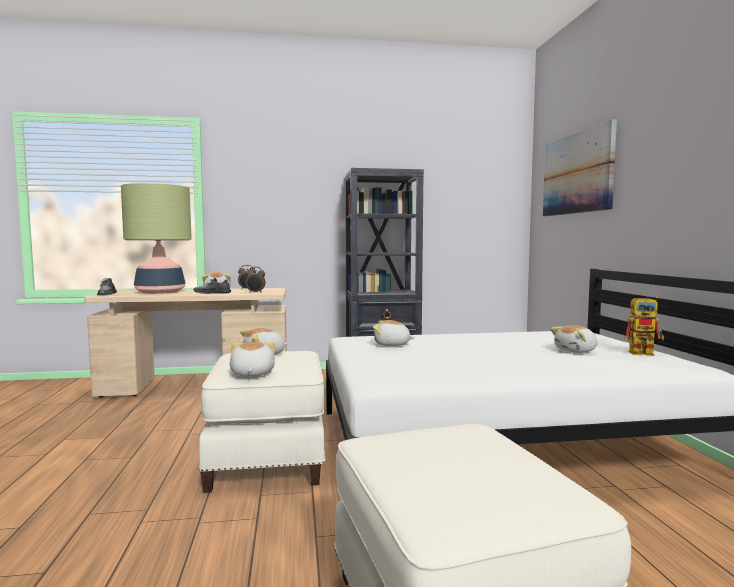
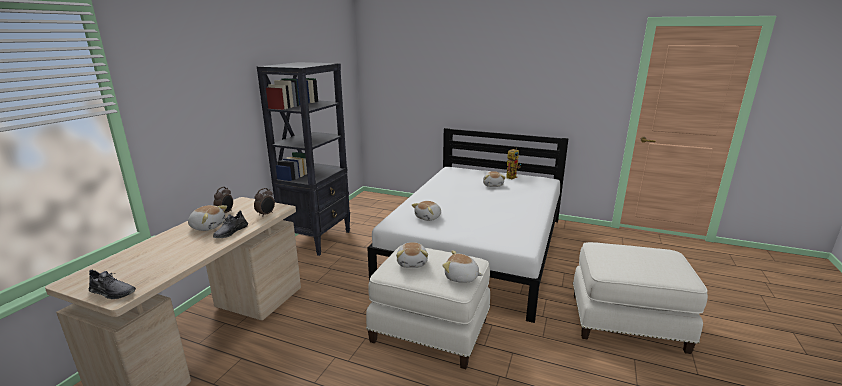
camera: 60 degrees left, 15 degrees up
(160, 292) = (155, 256): table lamp -> none
(577, 173) = (417, 62): picture -> none

